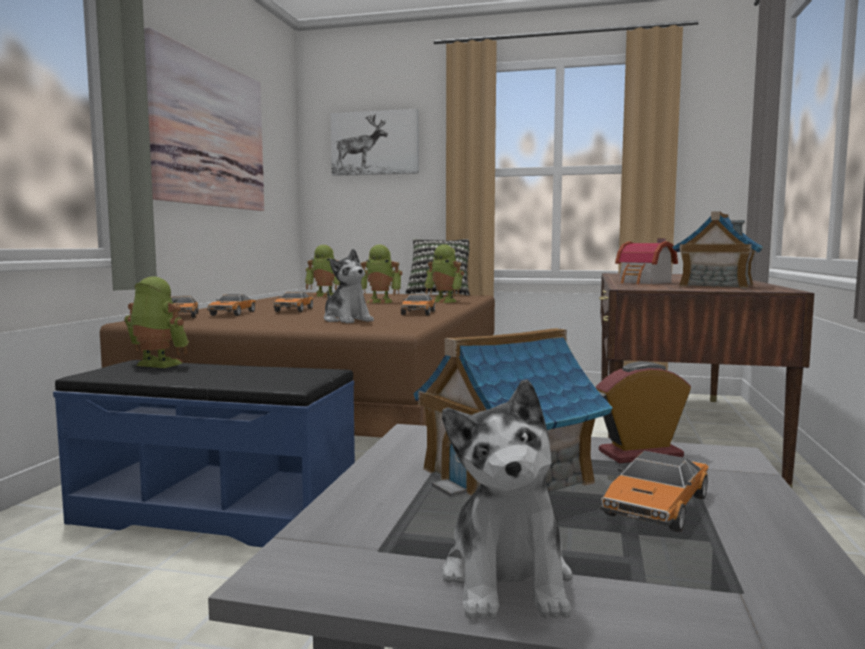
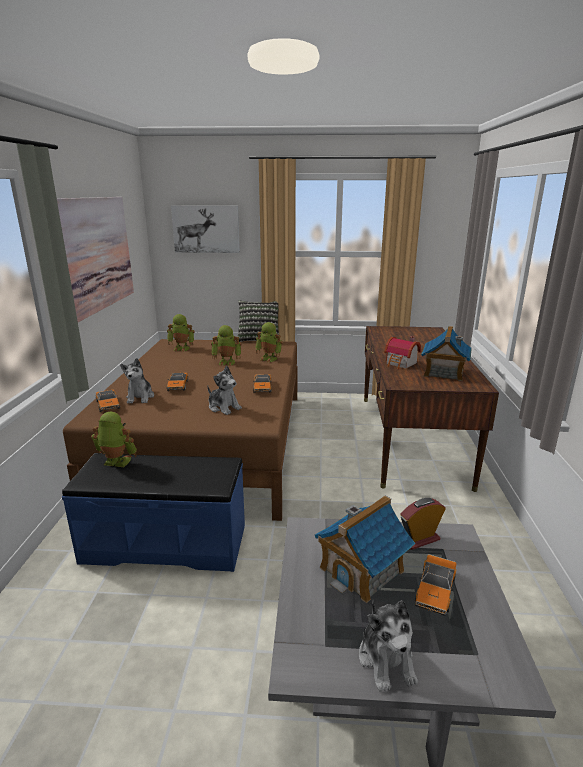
camera: 10 degrees left, 15 degrees up
(232, 313) = (140, 397): toy car -> plush toy

